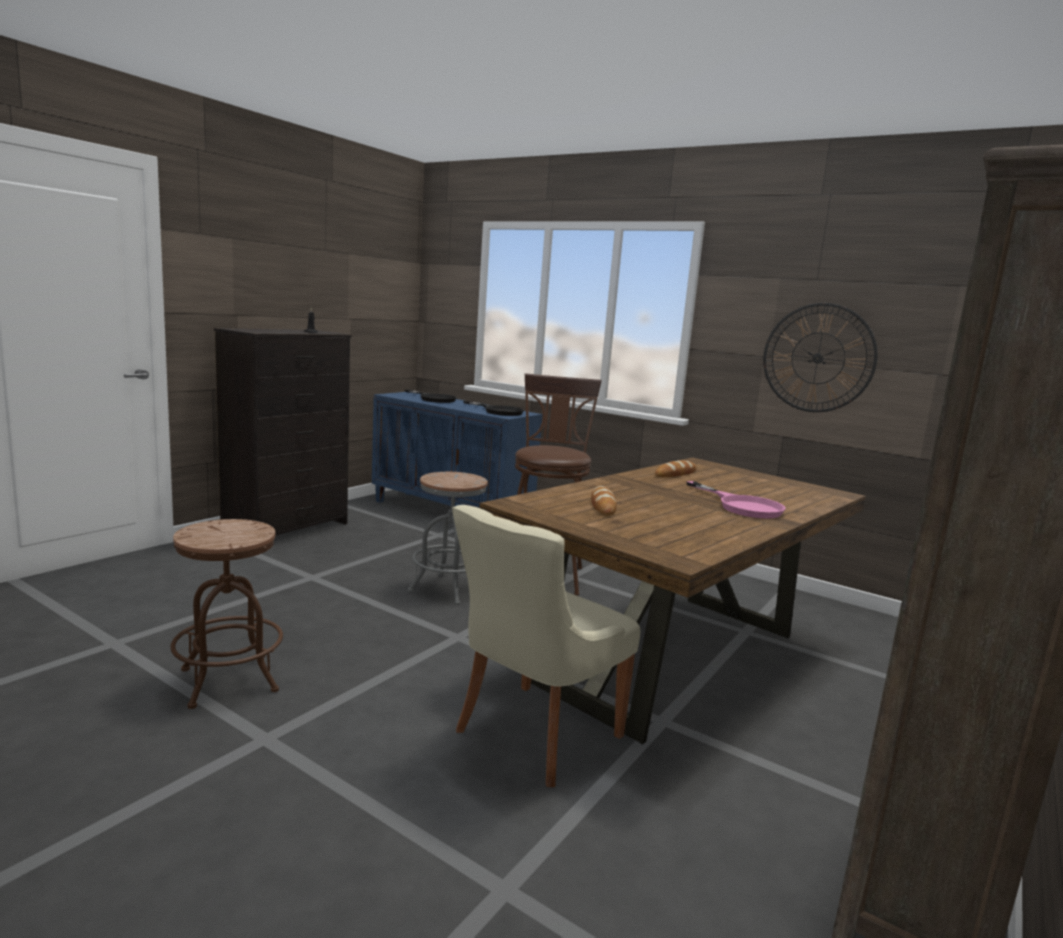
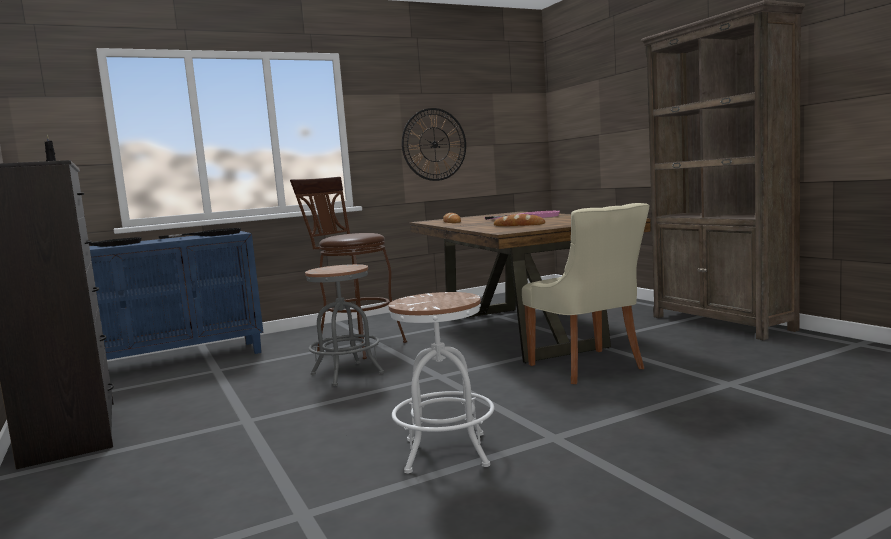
camera: 60 degrees left, 5 degrees down
(229, 680) = (446, 452): brown stool -> white stool

